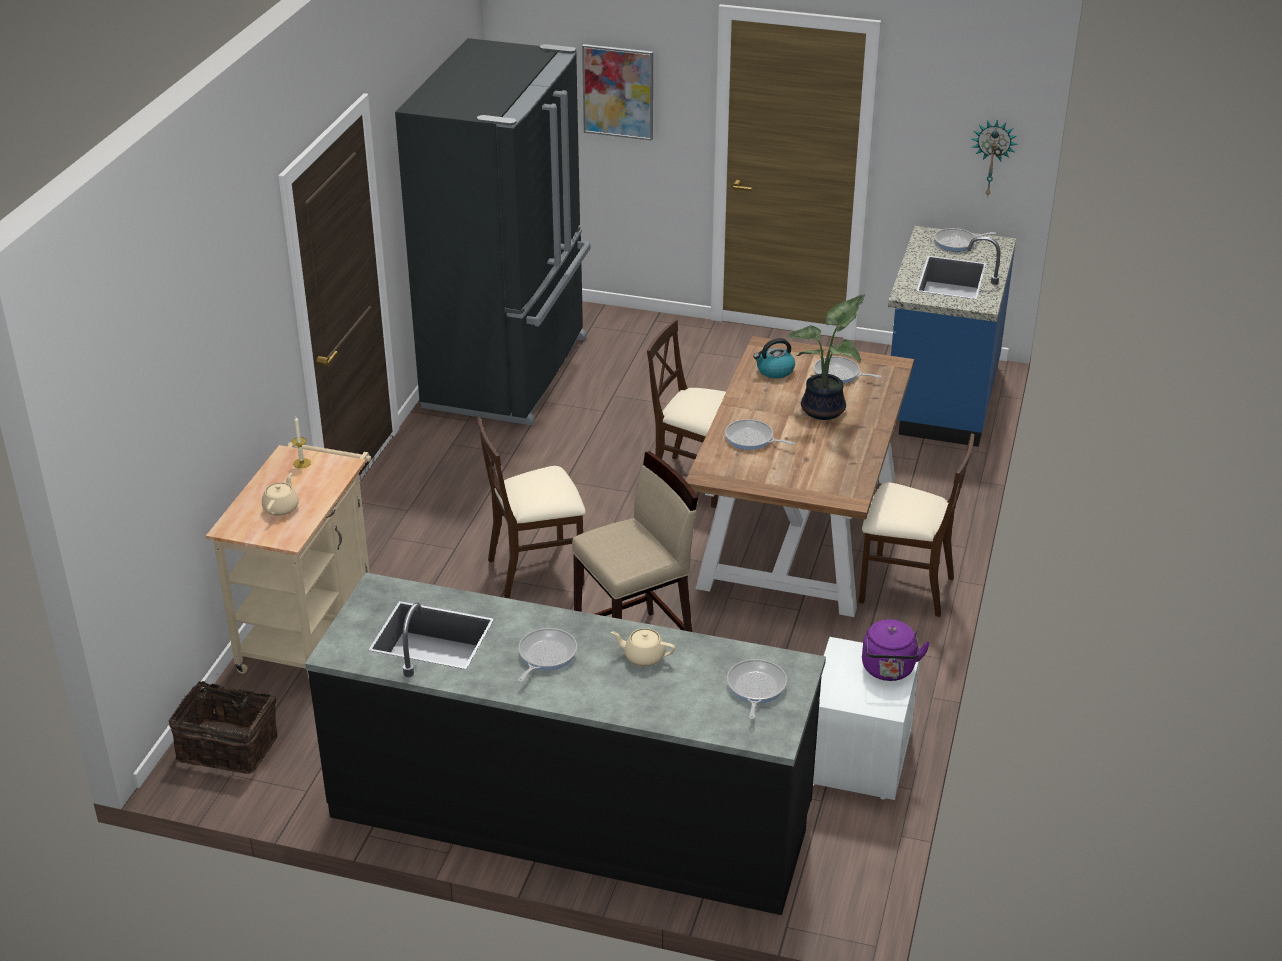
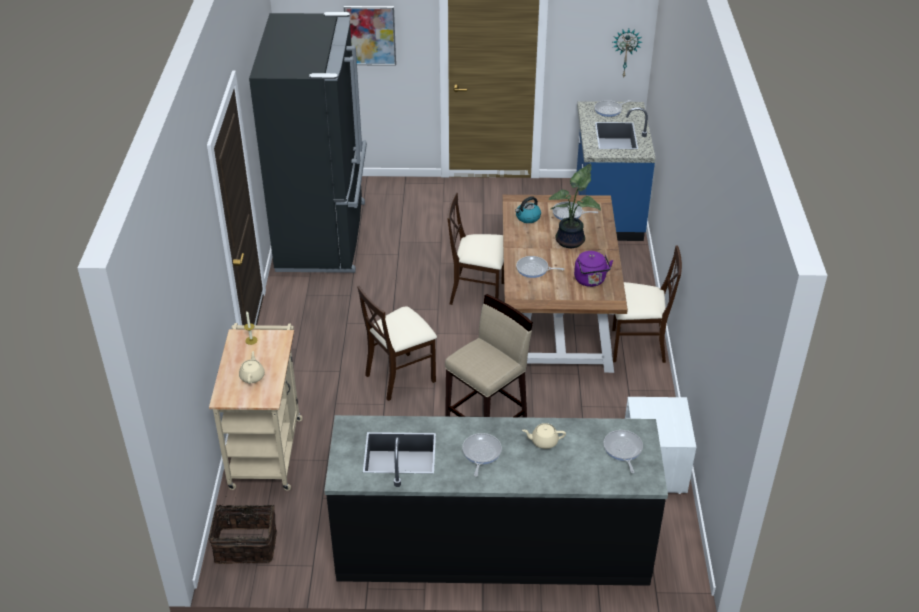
camera: 15 degrees left, 5 degrees up
(889, 670) = (673, 413): purple kettle -> purple kettle (590, 281)

